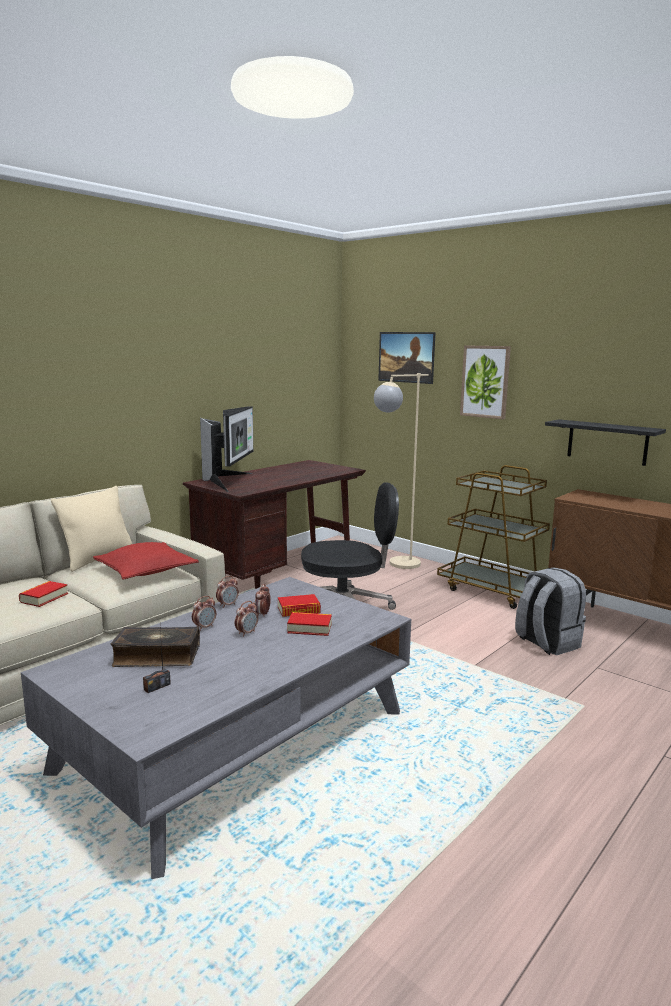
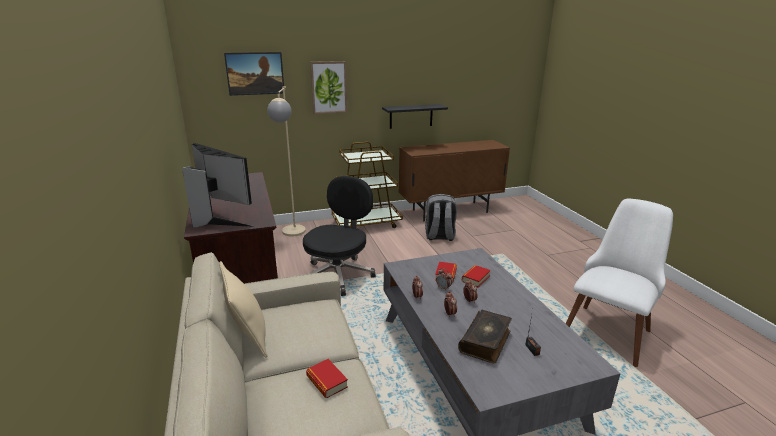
camera: 60 degrees left, 10 degrees up
(146, 571) = (310, 316): red pillow -> none
(483, 874) = (609, 327): none -> white chair

